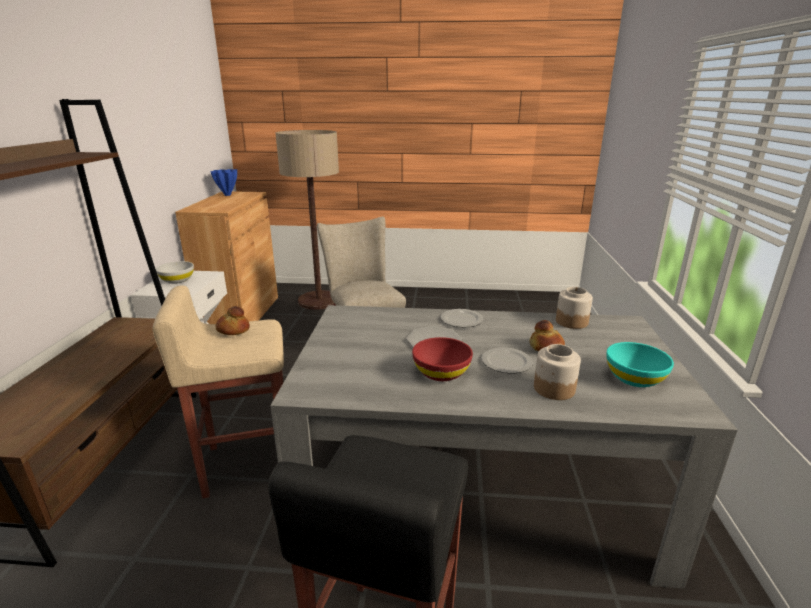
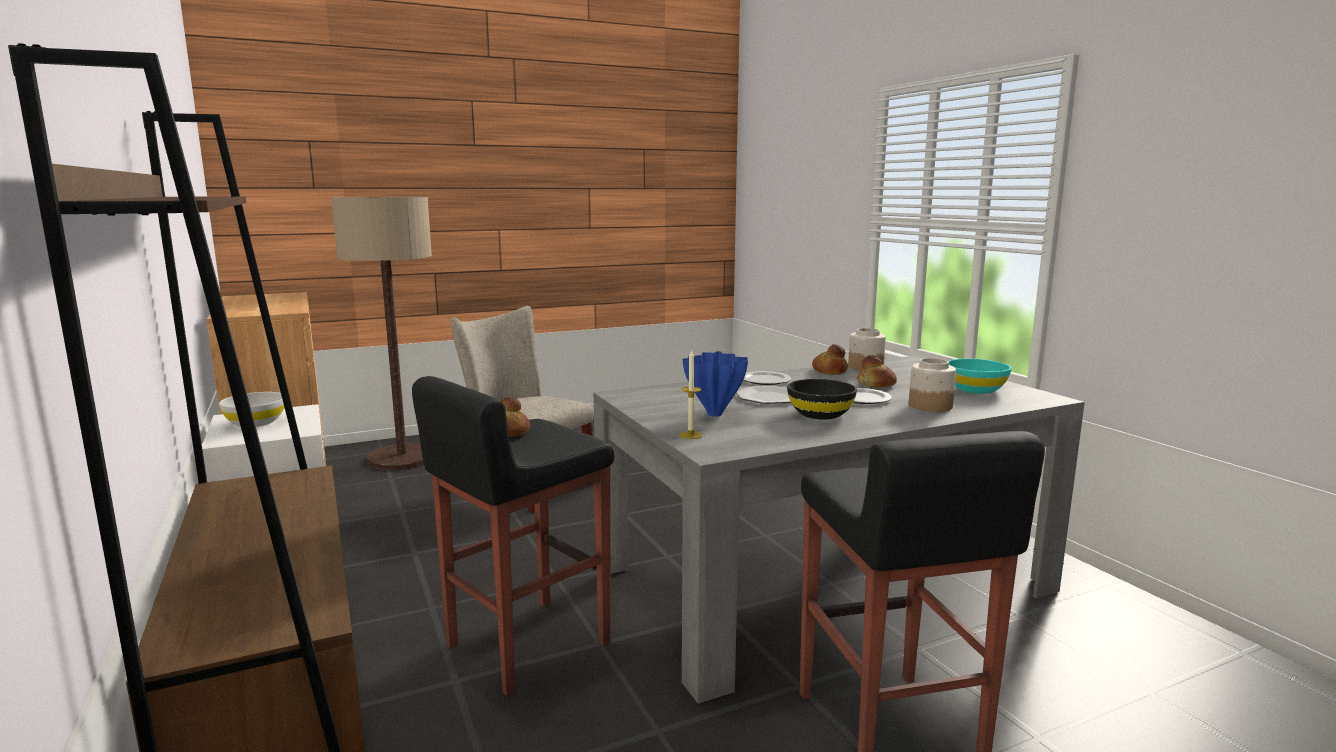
camera: 30 degrees left, 10 degrees down
(227, 195) = (248, 298): blue vase -> blue vase (714, 415)
(247, 464) = (525, 644): beige stool -> black stool
(314, 369) = (691, 435): none -> candle
(441, 373) = (820, 414): red bowl -> black bowl
(531, 320) = (829, 371): none -> bread

